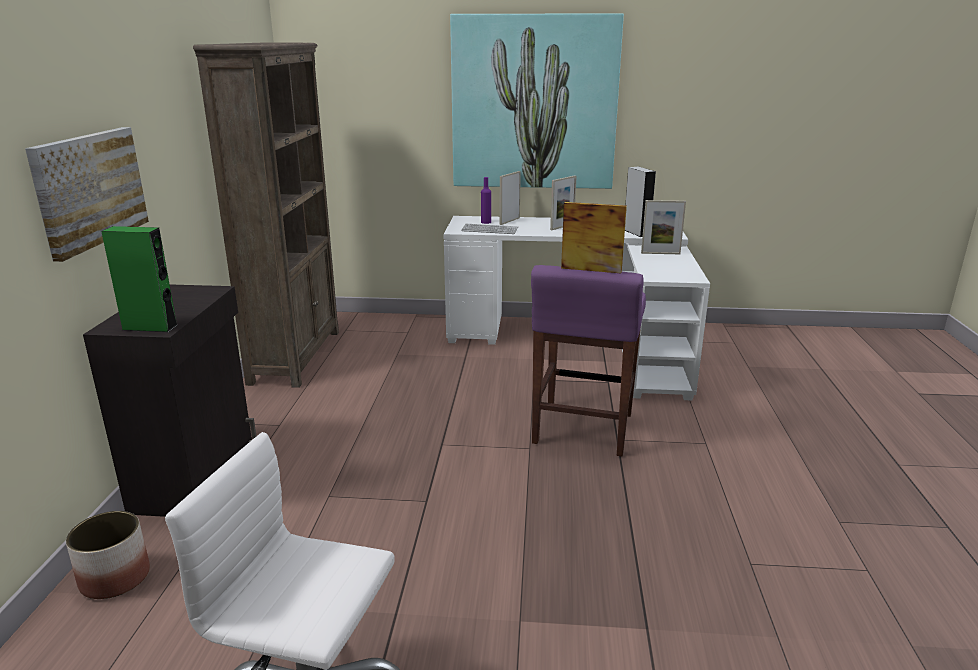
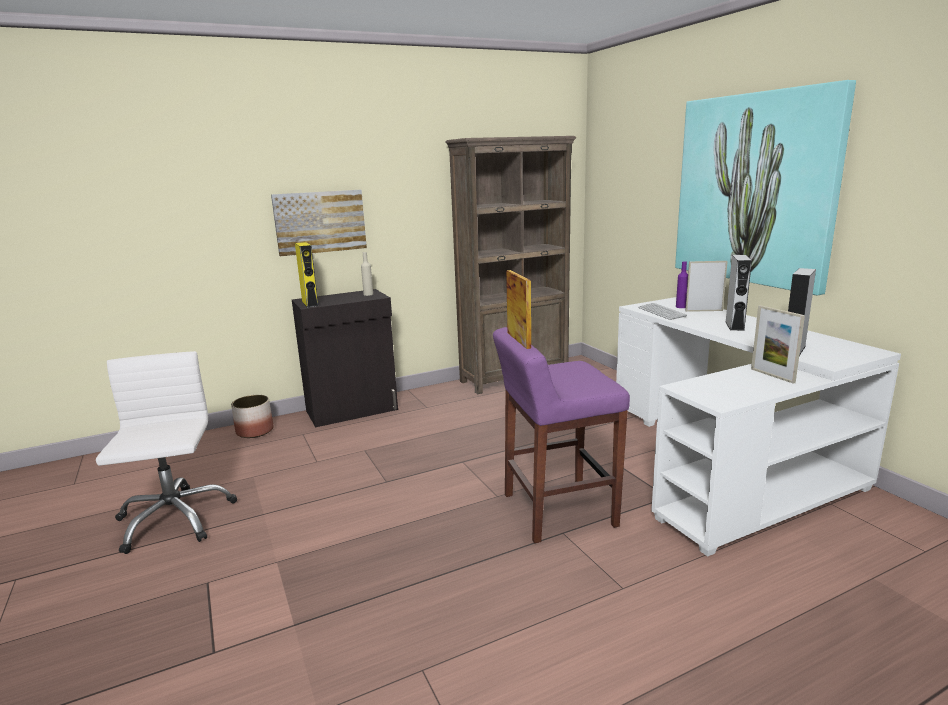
camera: 60 degrees right, 5 degrees down
(150, 327) = (310, 303): green speaker -> yellow speaker
(186, 292) = (368, 294): none -> beige bottle
(562, 227) = (734, 326): picture frame -> grey speaker

